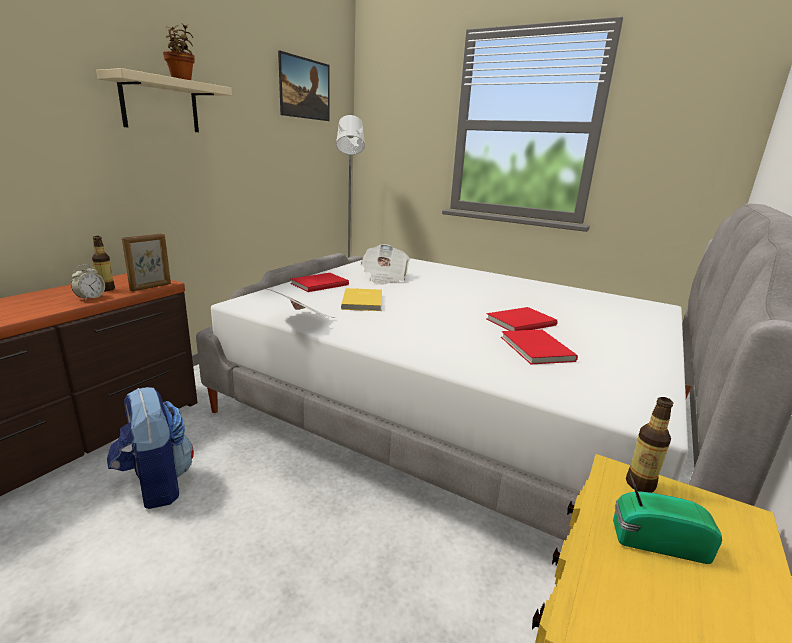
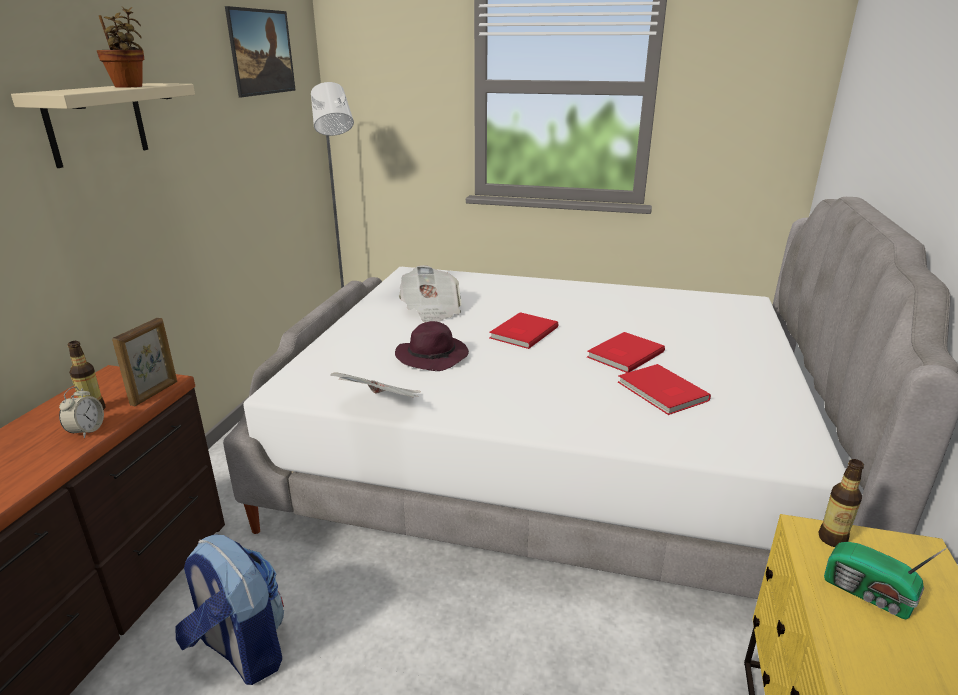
camera: 15 degrees left, 5 degrees up
(318, 284) = (356, 337): red book -> red book (522, 332)
(364, 301) = (433, 356): yellow book -> purple hat
(655, 540) = (869, 595): radio -> radio turned 135 degrees counterclockwise

